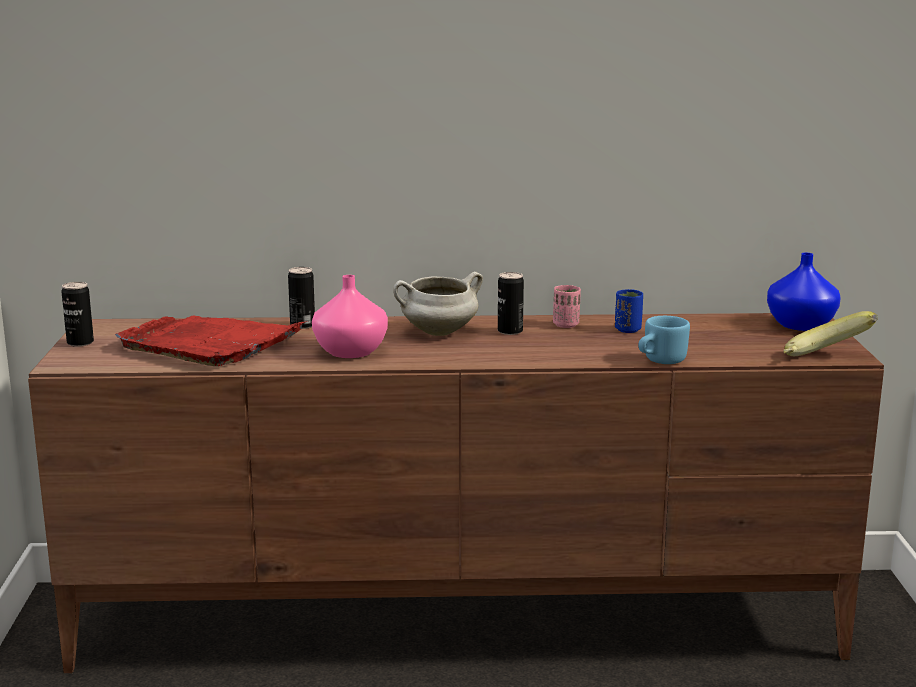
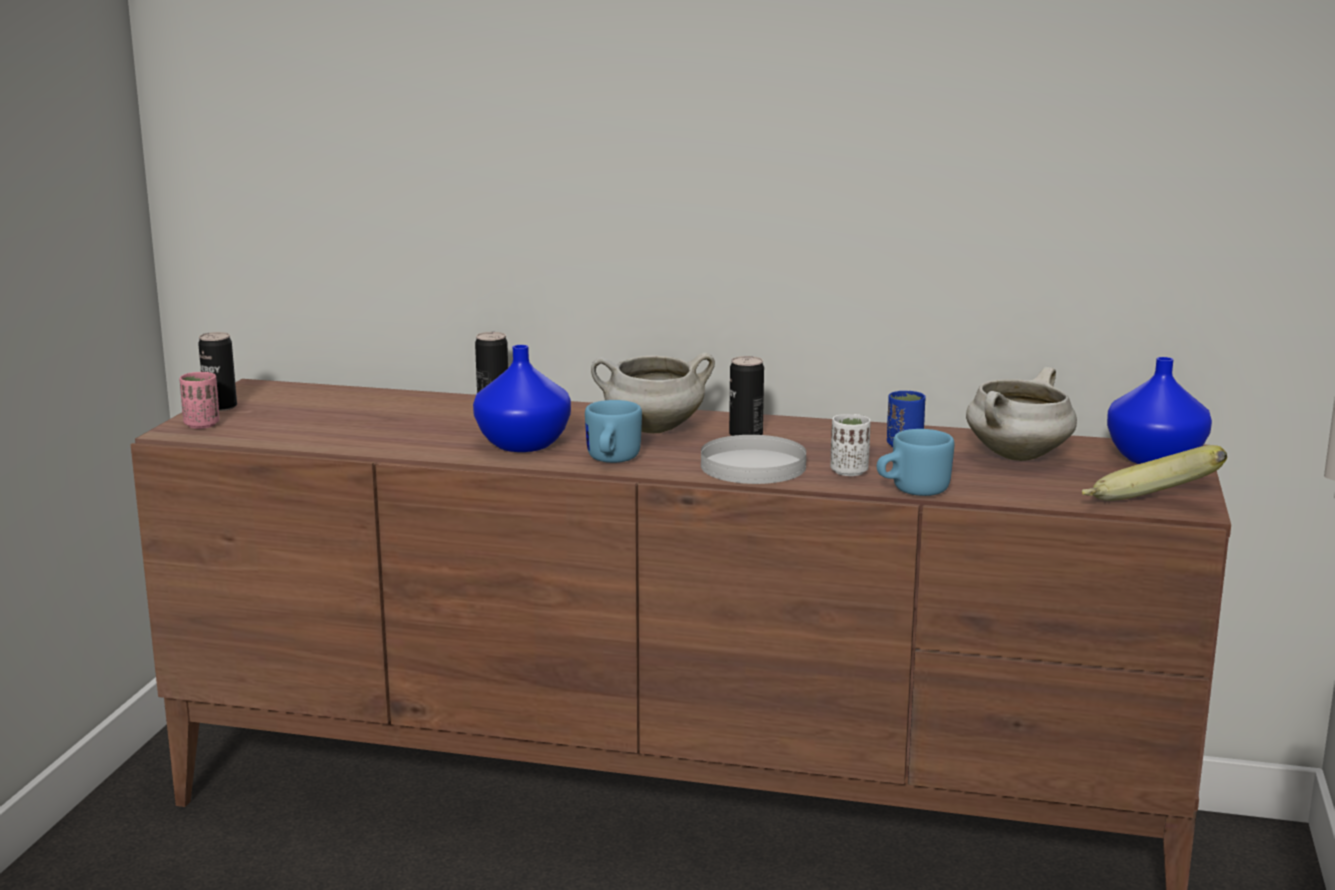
camera: 15 degrees right, 0 degrees up
(211, 344) = (367, 420): red tray -> none
(349, 352) = (521, 444): pink vase -> blue vase
(427, 358) = (610, 460): none -> blue mug
(534, 353) = (752, 466): none -> white plate
(566, 325) = (826, 432): pink cup -> pink cup (202, 425)
(605, 351) = (849, 471): none -> white cup
(711, 331) = (1018, 457): none -> white cooking pot

